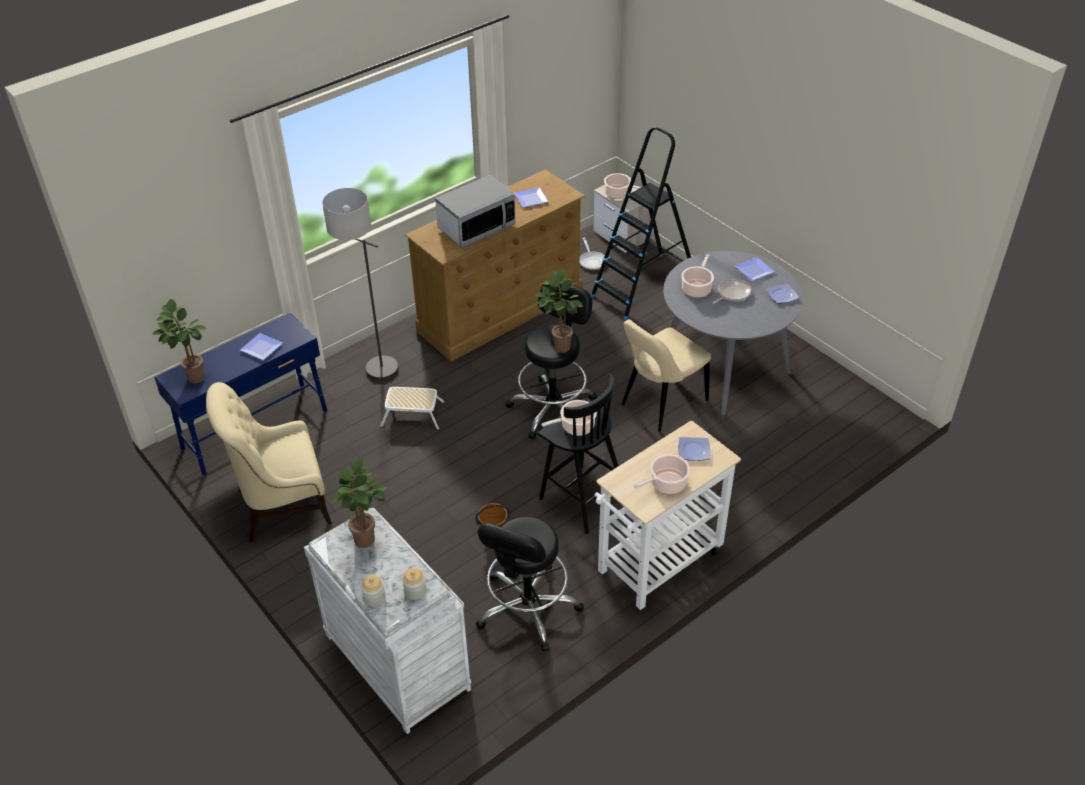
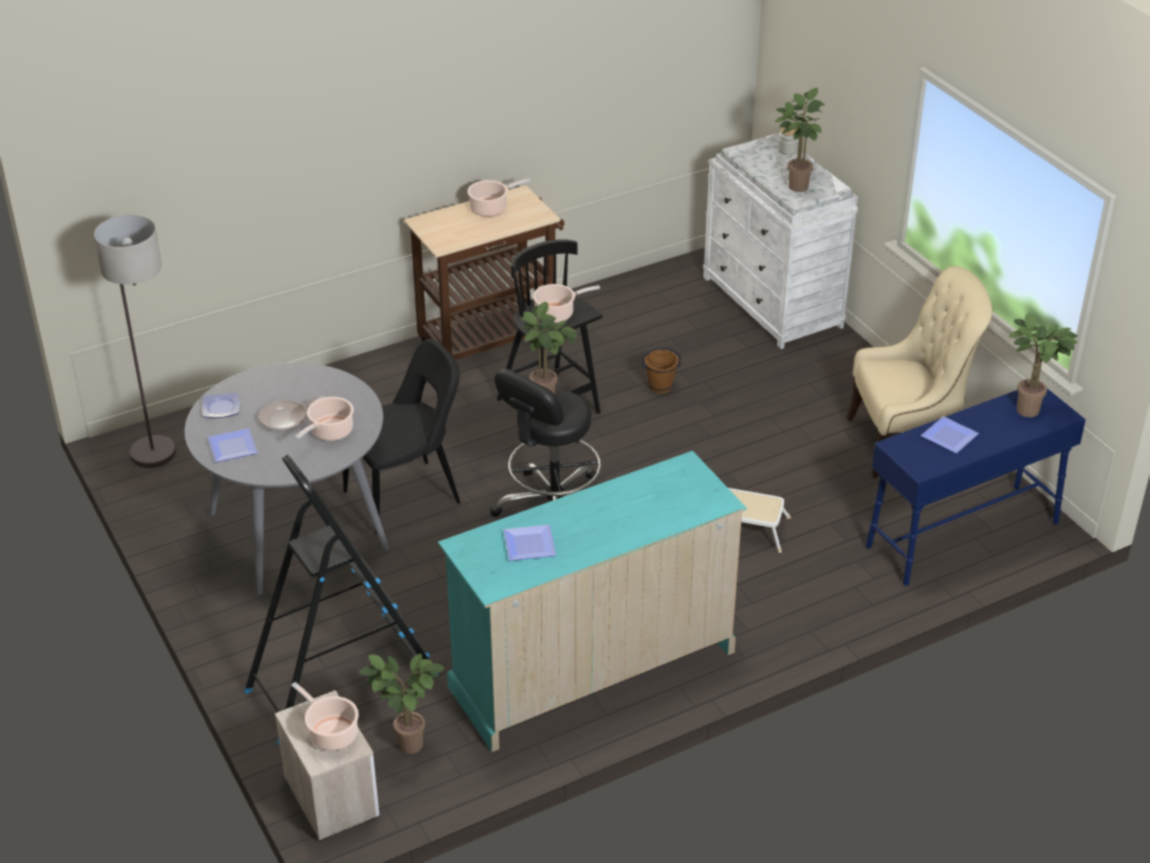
camera: 170 degrees left, 5 degrees down
(373, 366) = (801, 603): grey floor lamp -> grey floor lamp (162, 459)
(415, 591) = (751, 151): jar -> none
(476, 227) = (630, 503): microwave -> none
(502, 311) = (590, 669): brown dresser -> turquoise dresser
(527, 609) = (638, 323): black stool -> none
(592, 261) = (407, 747): frying pan -> potted plant
(658, 562) = (489, 342): white cart -> brown cart
(661, 404) = (407, 496): beige chair -> black chair
(693, 451) = (449, 229): plate -> none

